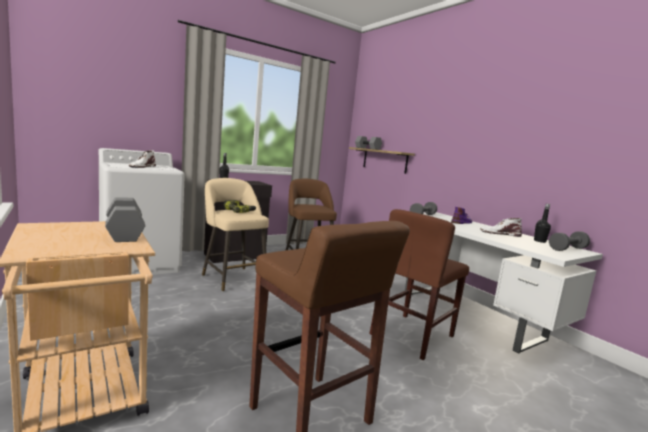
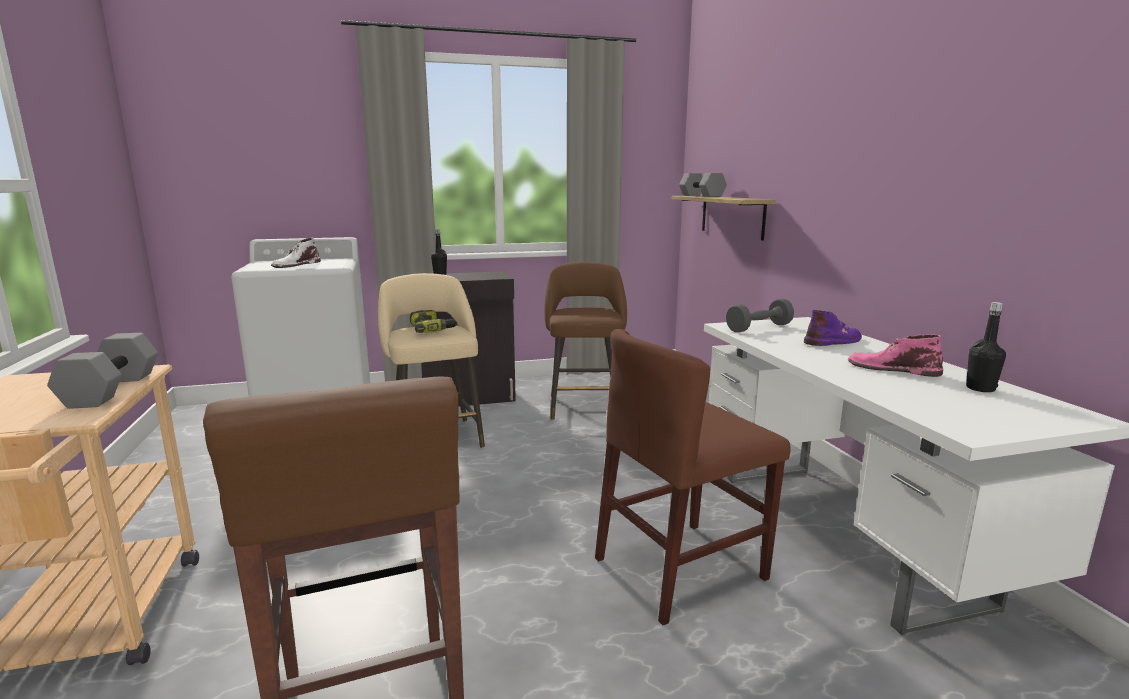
camera: 20 degrees right, 5 degrees up
(499, 233) = (892, 369): white boot -> pink boot
(567, 249) = (1034, 411): grey dumbbell -> none

